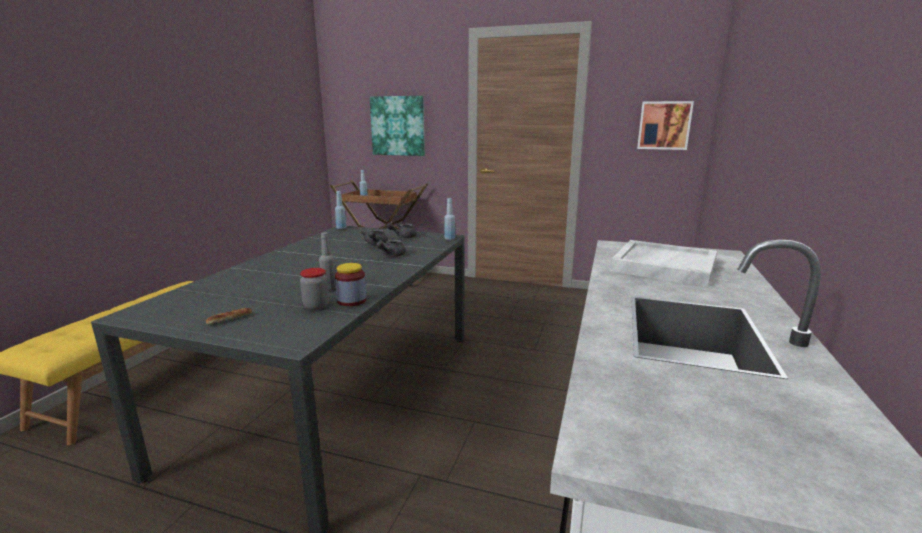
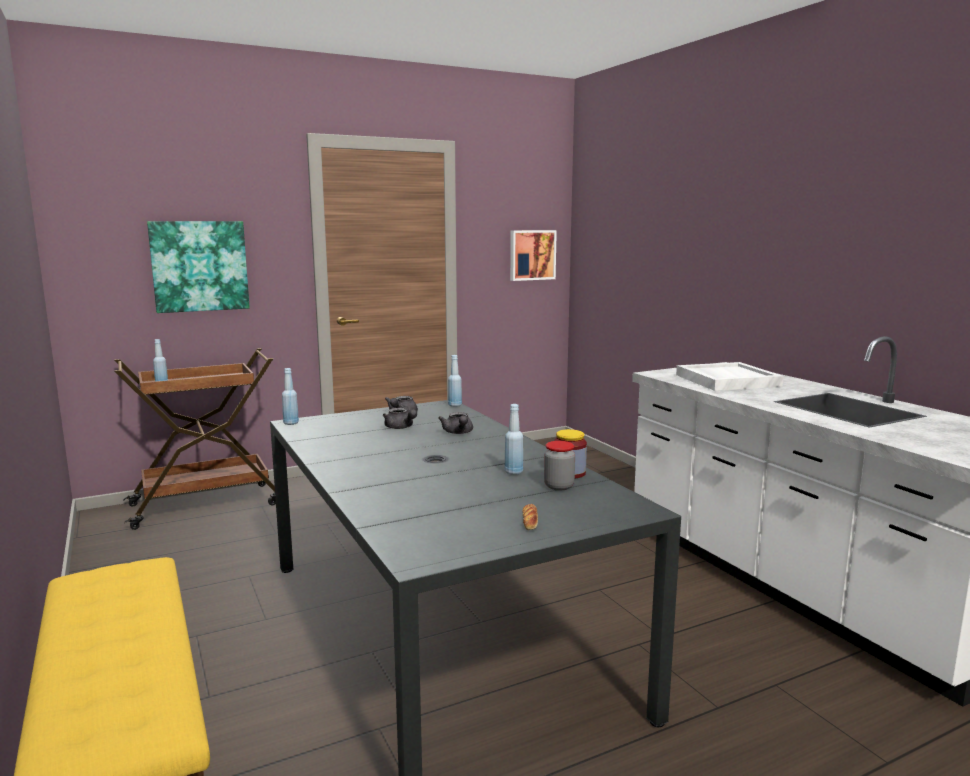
camera: 45 degrees left, 5 degrees down
(329, 288) = (514, 472): grey bottle -> blue bottle

